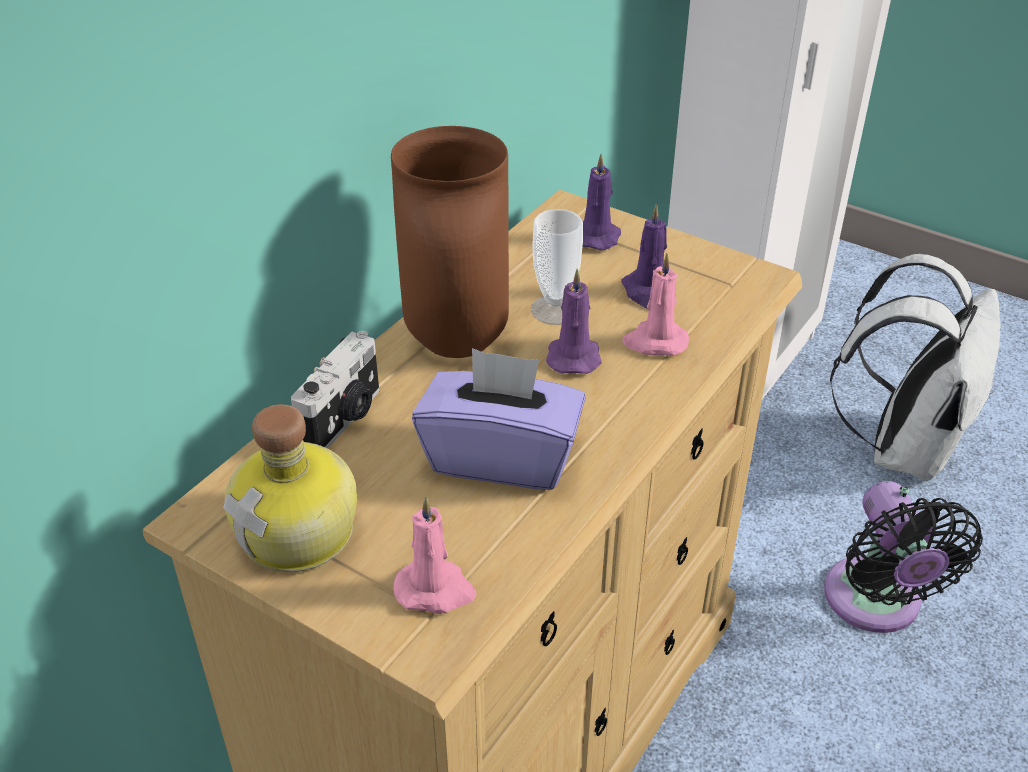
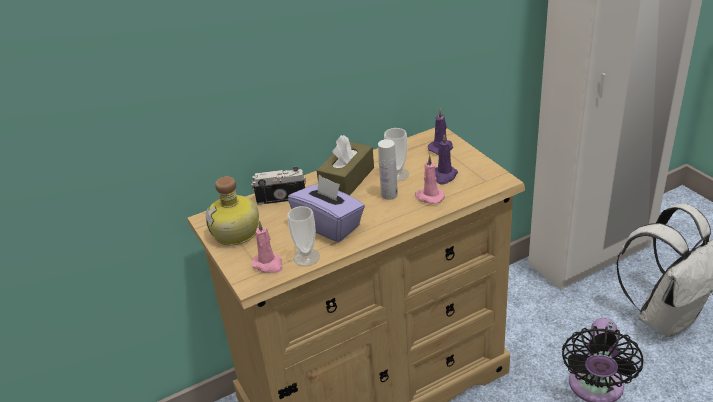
camera: 30 degrees right, 5 degrees down
(344, 419) = (281, 197): camera -> camera turned 150 degrees counterclockwise
(460, 344) = (347, 179): brown vase -> brown tissue box
(509, 546) = (306, 257): none -> cup
(573, 356) = (389, 194): purple candle -> white bottle

